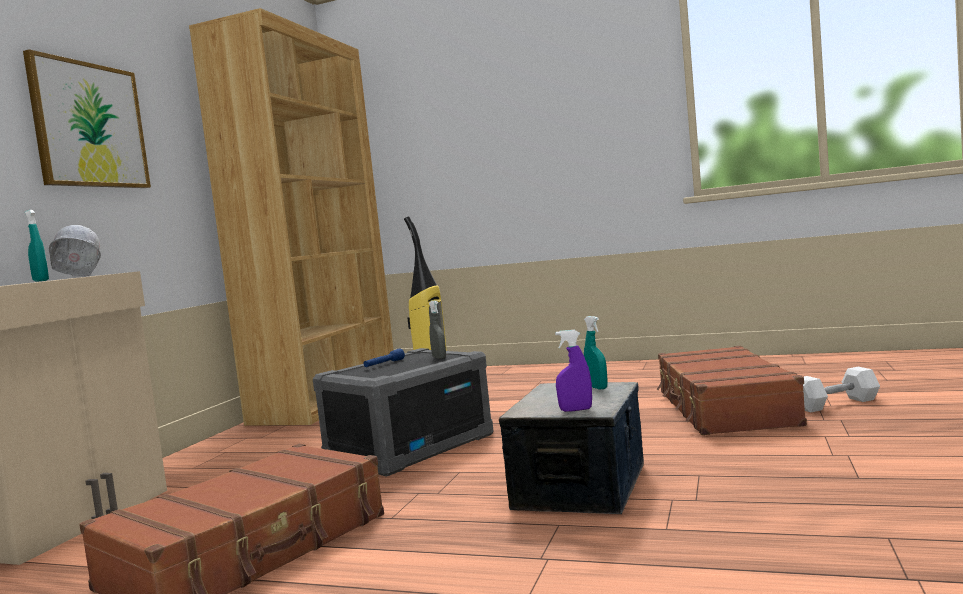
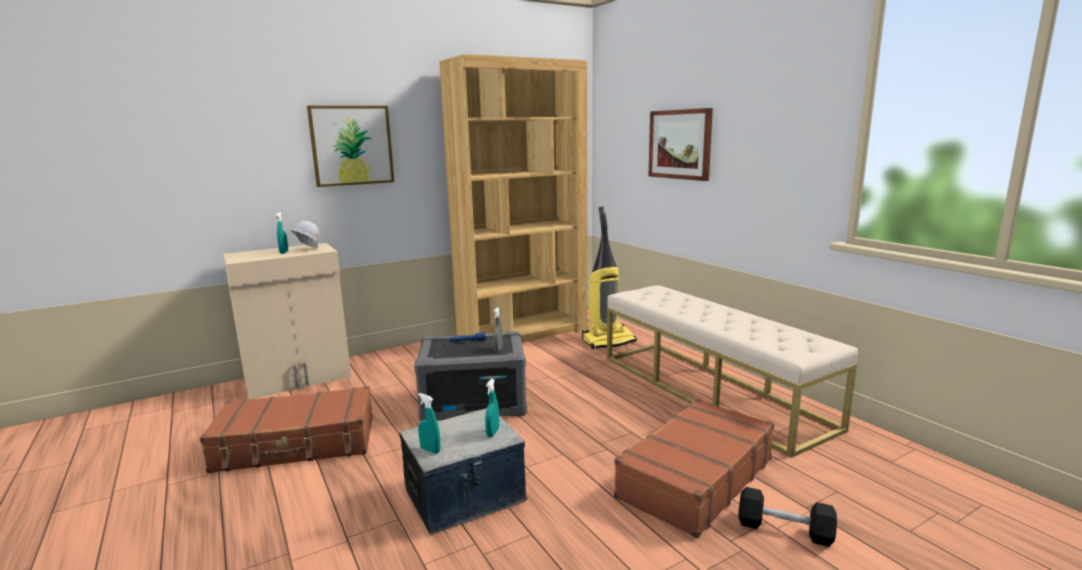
camera: 40 degrees right, 10 degrees up
(479, 141) = (680, 144): none -> picture
(576, 410) = (430, 450): purple spray bottle -> turquoise spray bottle
(610, 375) = (710, 390): none -> beige bench
(835, 404) = (784, 529): white dumbbell -> black dumbbell

